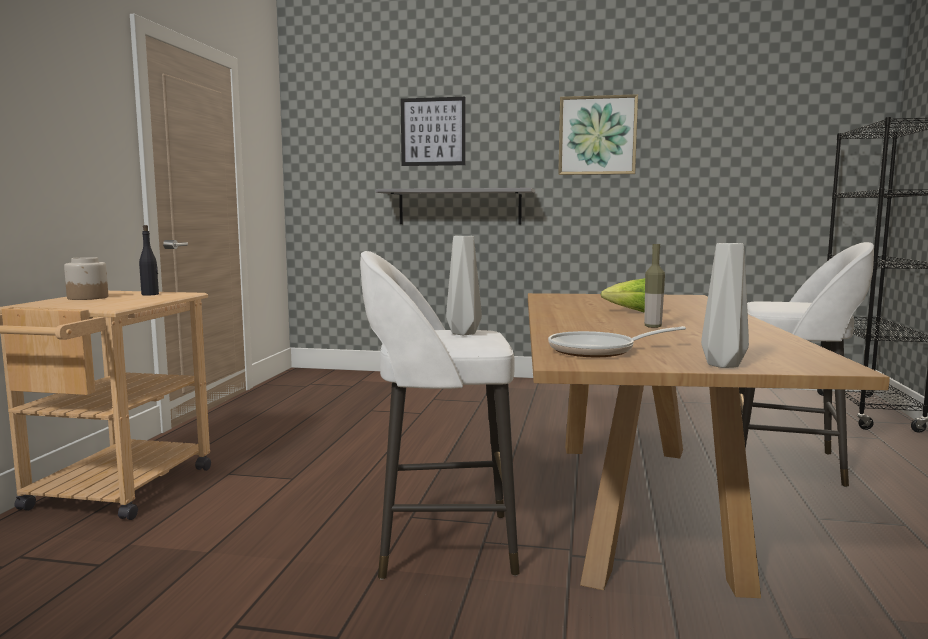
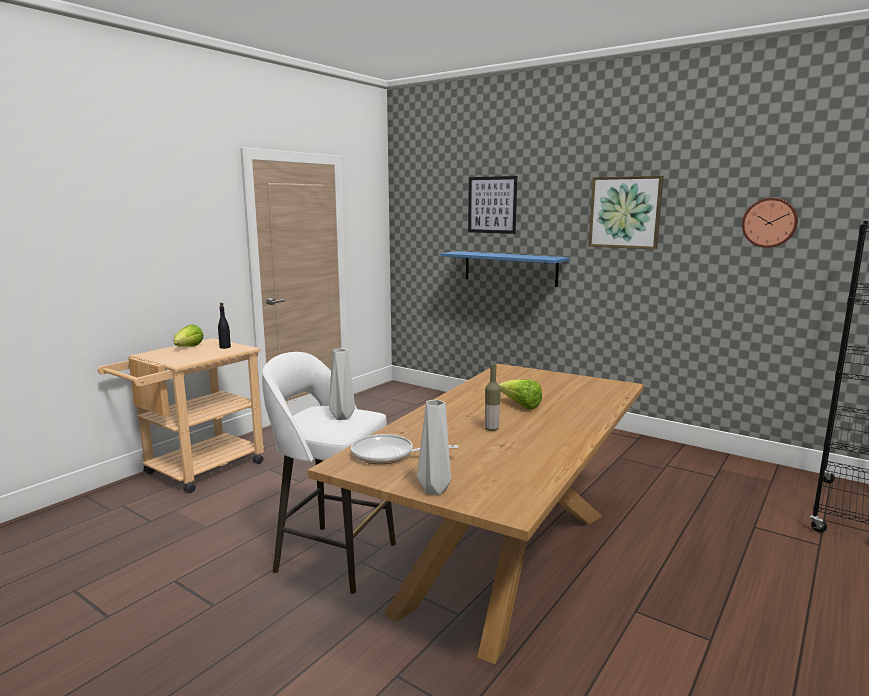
camera: 25 degrees right, 5 degrees up
(88, 297) = (188, 348): jar -> lettuce
(459, 207) = (510, 268): grey shelf -> blue shelf
(746, 141) = (769, 222): none -> wall clock
(790, 464) = (683, 552): white stool -> none

